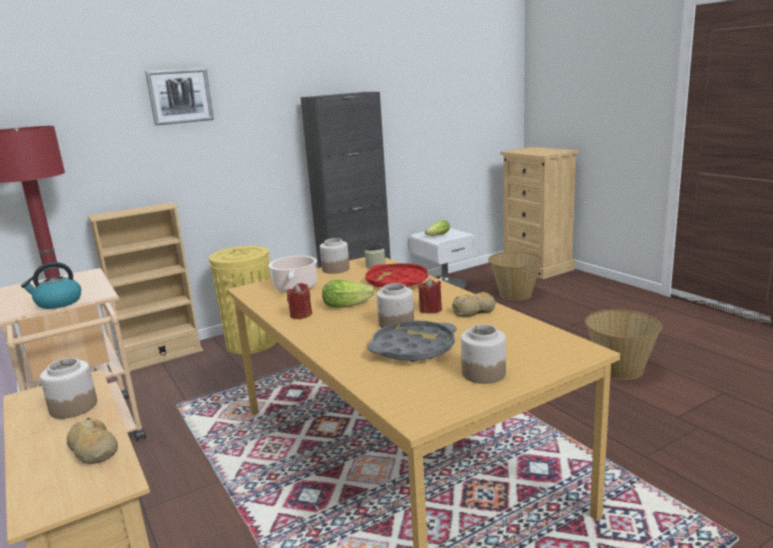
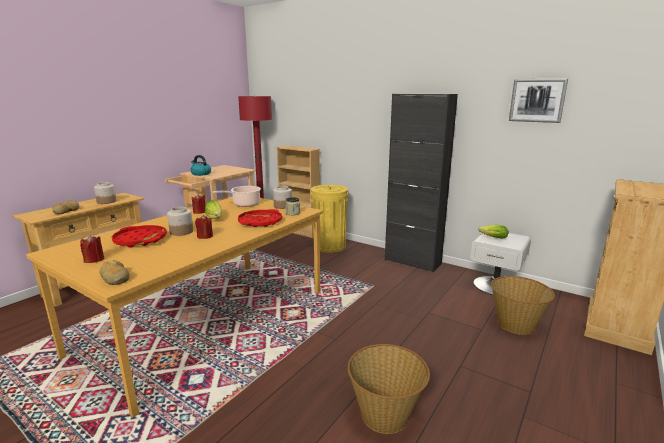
camera: 65 degrees right, 0 degrees up
(180, 96) = (334, 86): picture -> picture (537, 100)
(413, 348) = (140, 240): grey tray -> red tray
(475, 311) = (200, 247): bread -> bread (115, 278)
(483, 373) = (94, 260): jar -> red candle

